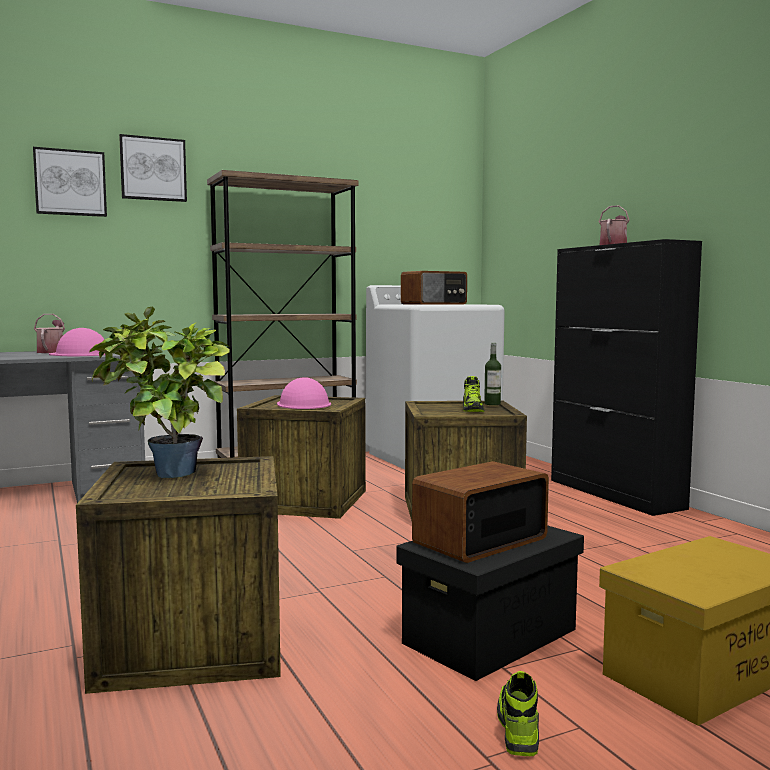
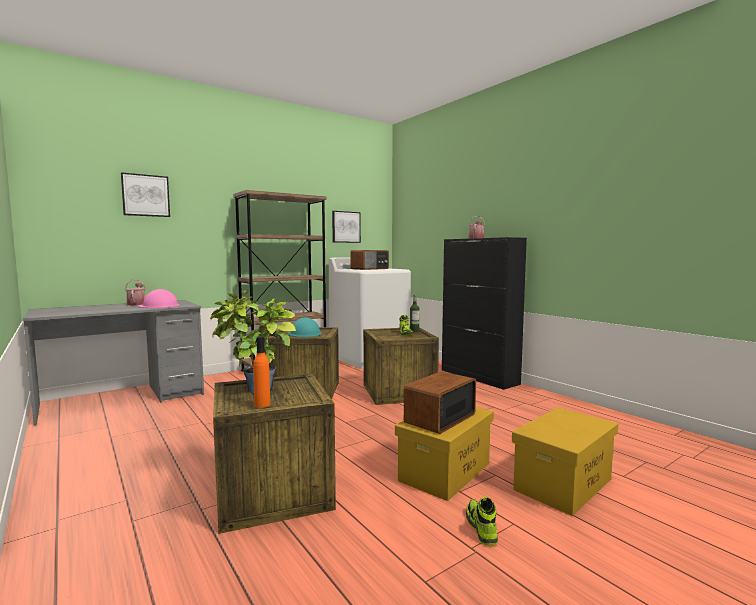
camera: 10 degrees left, 0 degrees up
(153, 169) = (199, 187): picture -> picture (346, 227)
(162, 492) = (262, 405): none -> orange bottle
(303, 404) = (304, 333): pink hard hat -> turquoise hard hat
(489, 637) = (445, 472): black storage box -> yellow storage box

